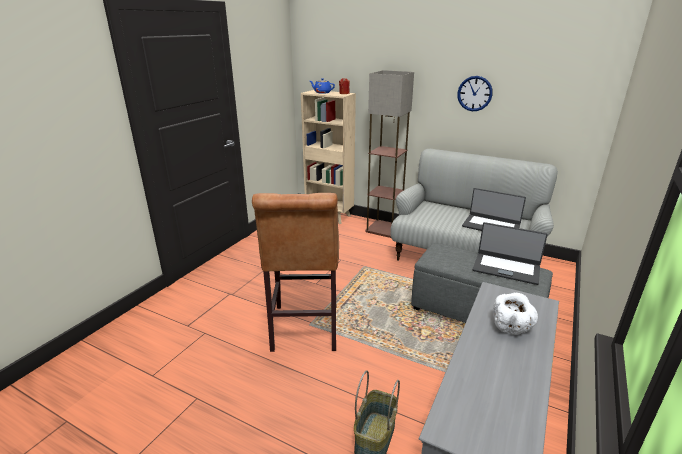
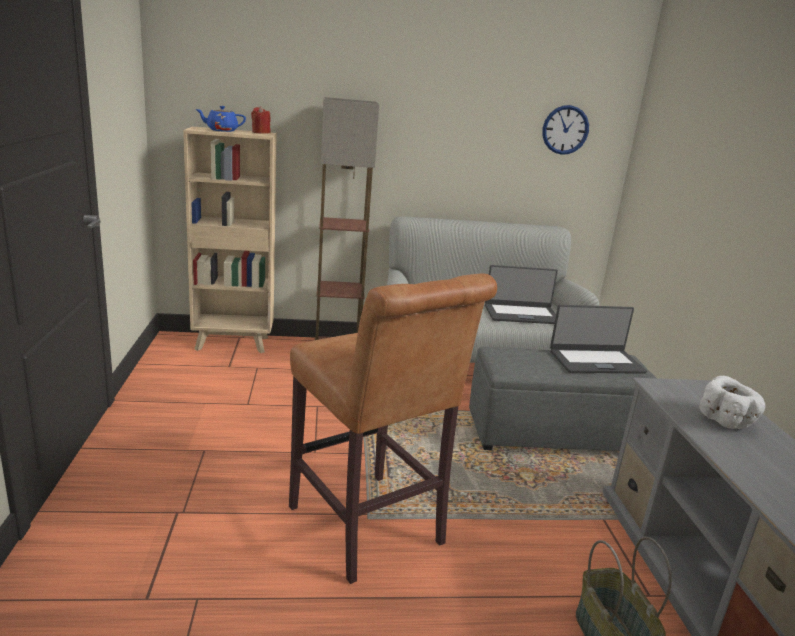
camera: 35 degrees left, 5 degrees down
(474, 93) = (462, 135): wall clock -> wall clock (565, 130)

